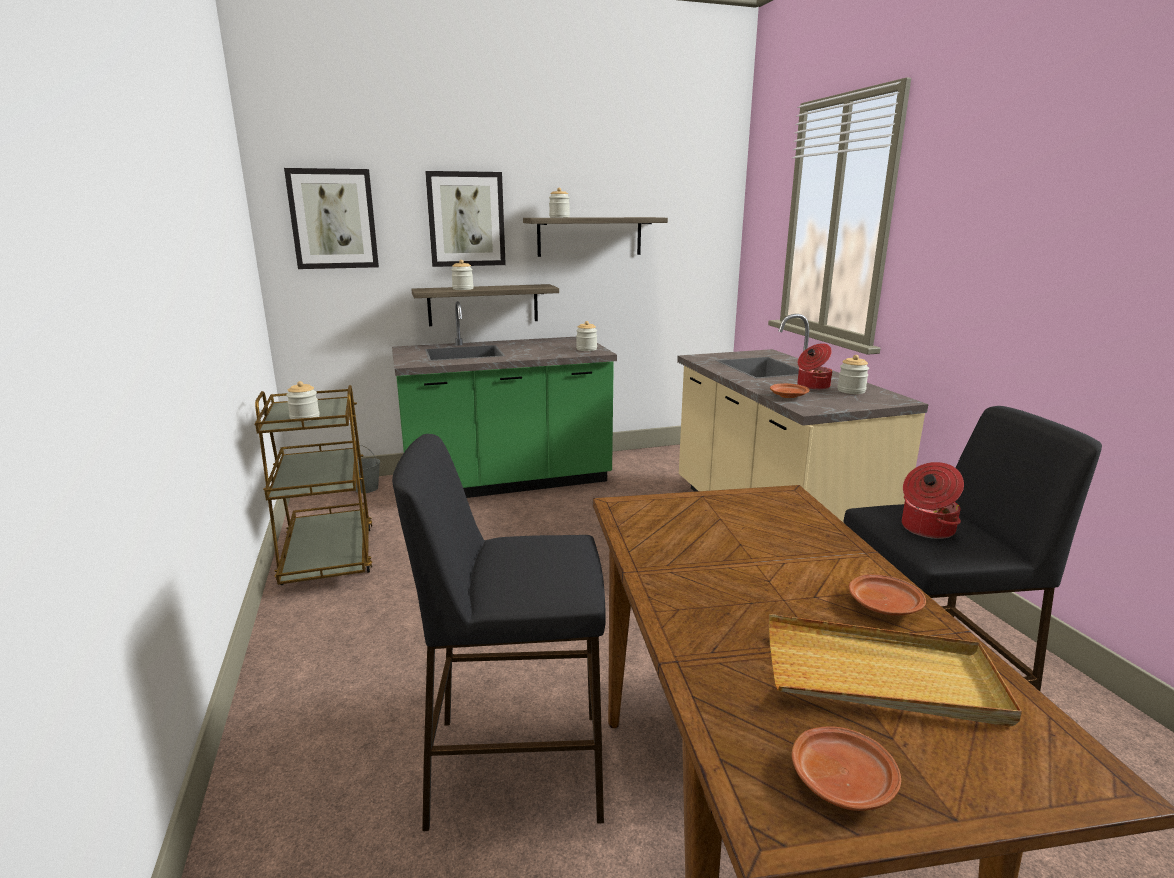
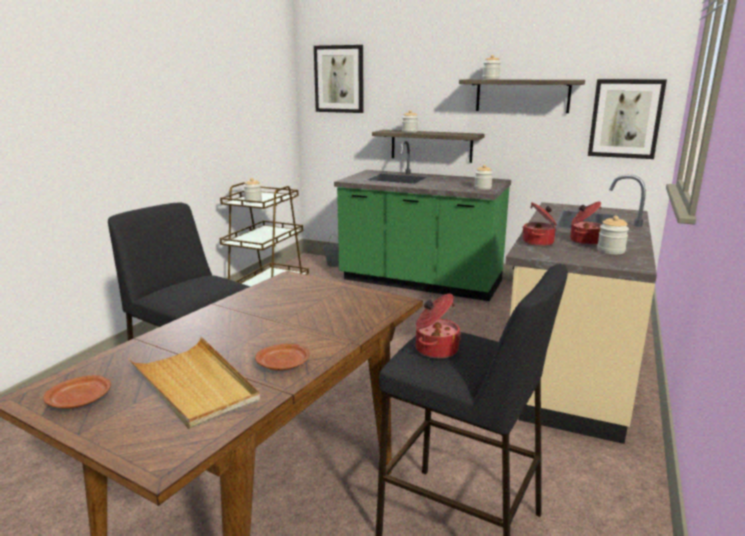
camera: 40 degrees right, 0 degrees up
(466, 219) = (424, 80): picture -> picture (625, 118)
(788, 396) = (539, 242): brown plate -> cooking pot

